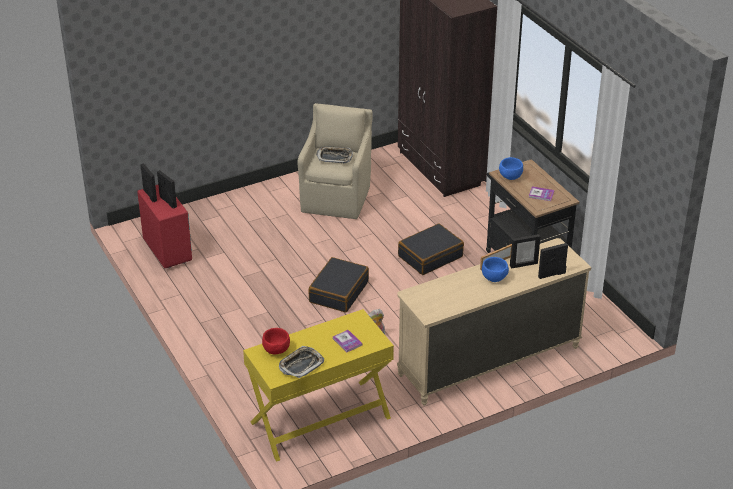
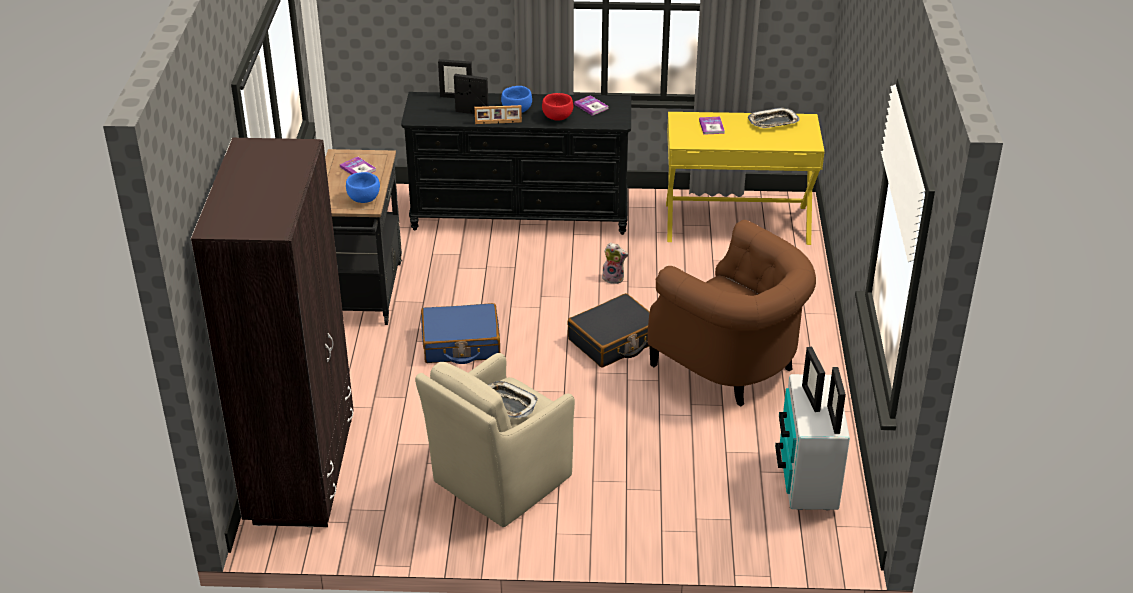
camera: 150 degrees left, 0 degrees up
(168, 252) = (806, 482): red nightstand -> white nightstand
(253, 302) = (730, 366): none -> brown armchair
(276, 350) = (790, 140): red bowl -> red bowl (558, 118)
(430, 256) = (461, 344): black suitcase -> blue suitcase
(444, 302) = (591, 106): none -> book
(488, 362) = (521, 216): beige dresser -> black dresser

